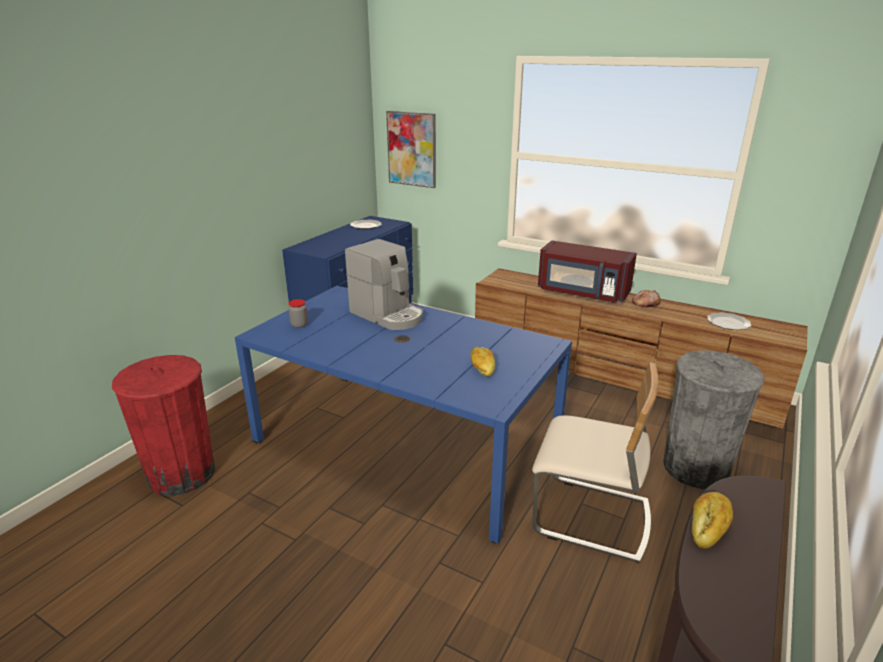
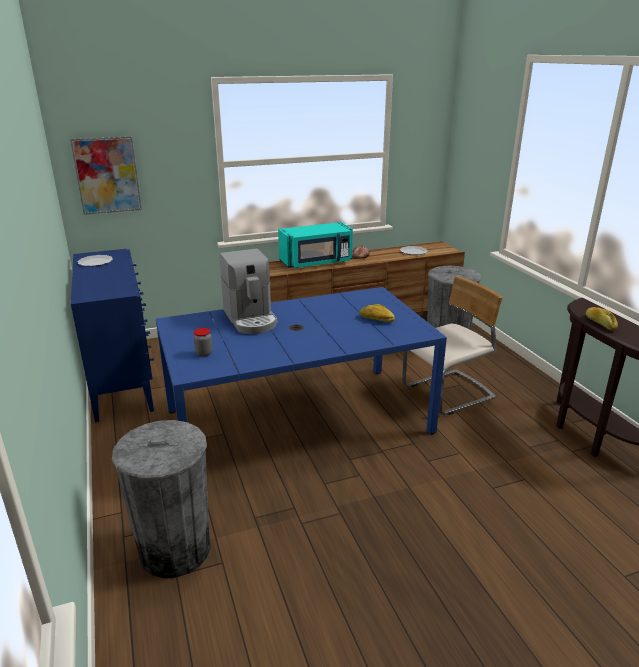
camera: 50 degrees left, 0 degrees up
(182, 474) = (175, 549): red trash can -> grey trash can
(388, 315) = (251, 319): coffee machine -> coffee machine turned 75 degrees clockwise
(582, 293) = (316, 262): red microwave -> turquoise microwave

